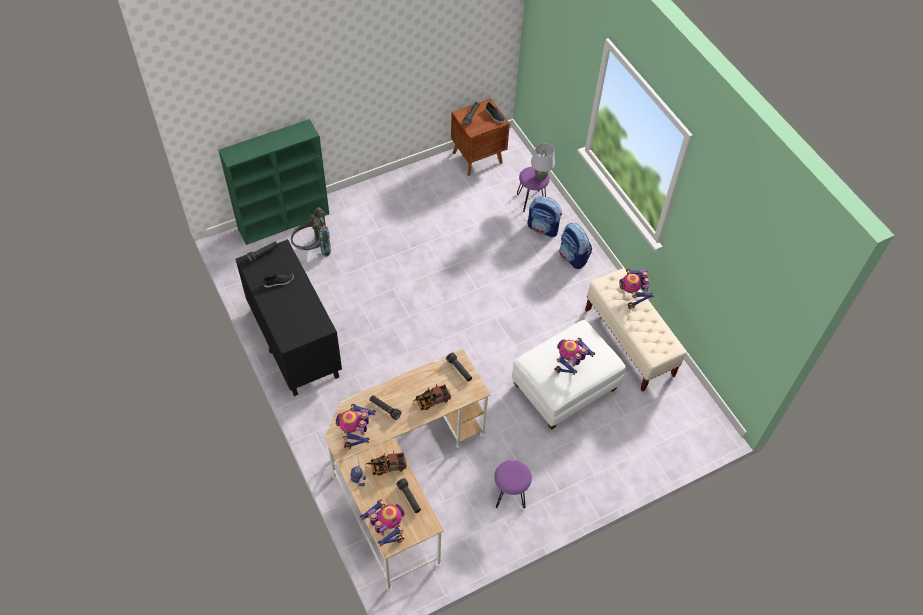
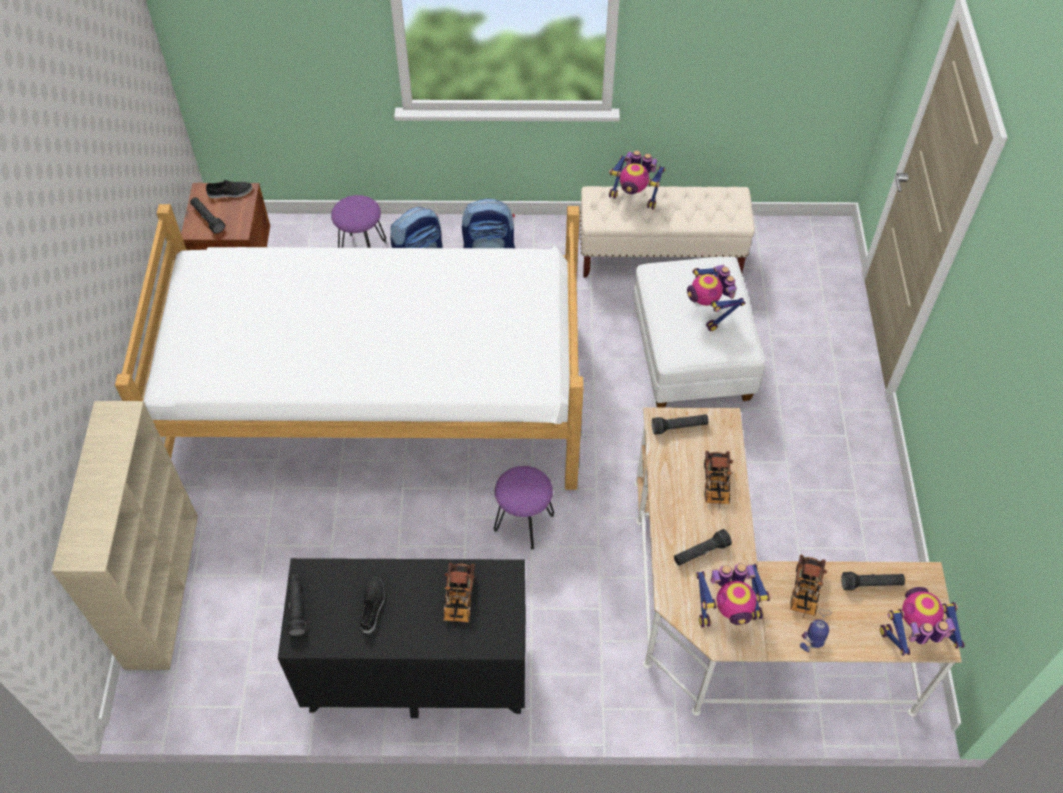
camera: 60 degrees left, 0 degrees up
(284, 220) = (162, 588): green bookcase -> beige bookcase
(299, 314) = (458, 601): none -> toy truck
(313, 248) = (250, 568): grey backpack -> none
(356, 434) = (728, 611): toy robot -> toy robot turned 45 degrees counterclockwise
(440, 253) = (378, 398): none -> bed
(510, 495) = (827, 493): purple stool -> purple stool (524, 523)
(540, 177) = (363, 204): grey table lamp -> none

